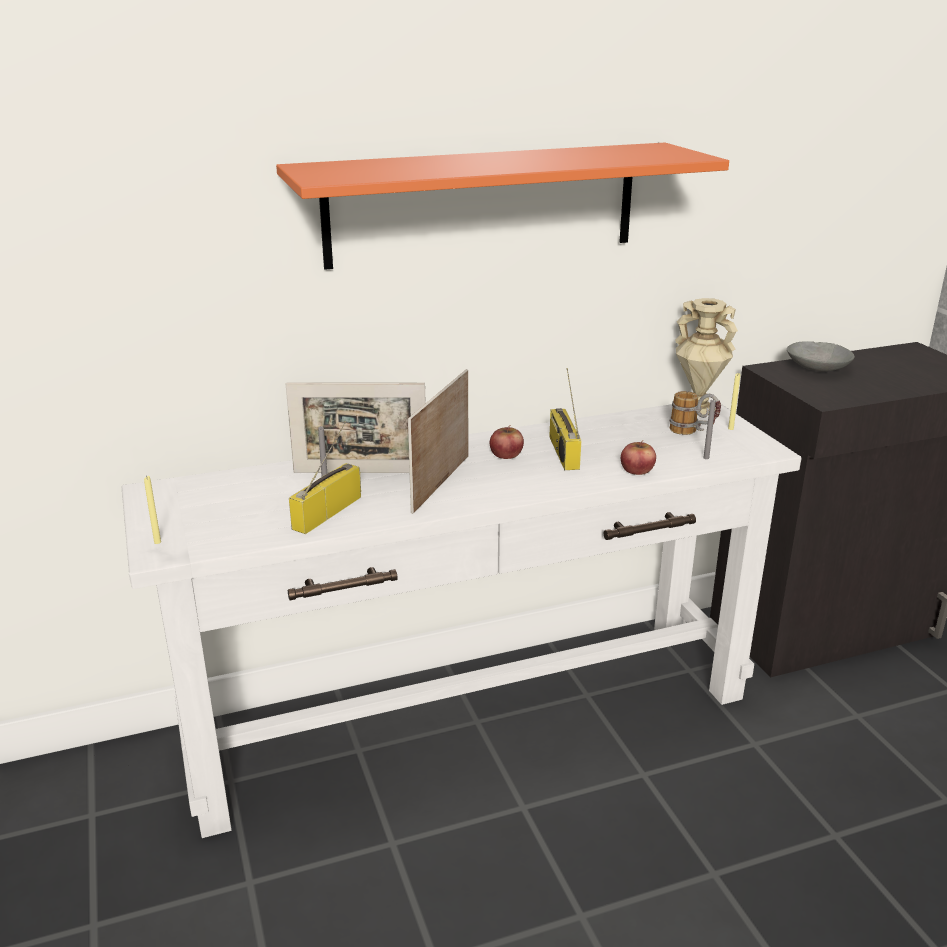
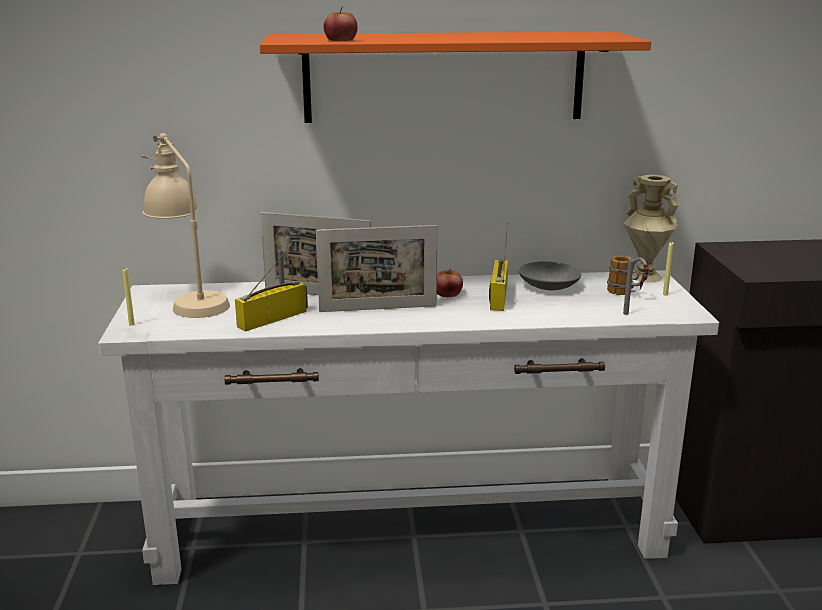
camera: 15 degrees right, 5 degrees down
(209, 499) = (189, 300): none -> beige table lamp
(441, 483) = (378, 309): picture frame -> picture frame turned 135 degrees counterclockwise
(637, 469) = (555, 316): apple -> apple (341, 40)
(818, 367) = (769, 249): grey bowl -> grey bowl (549, 286)

